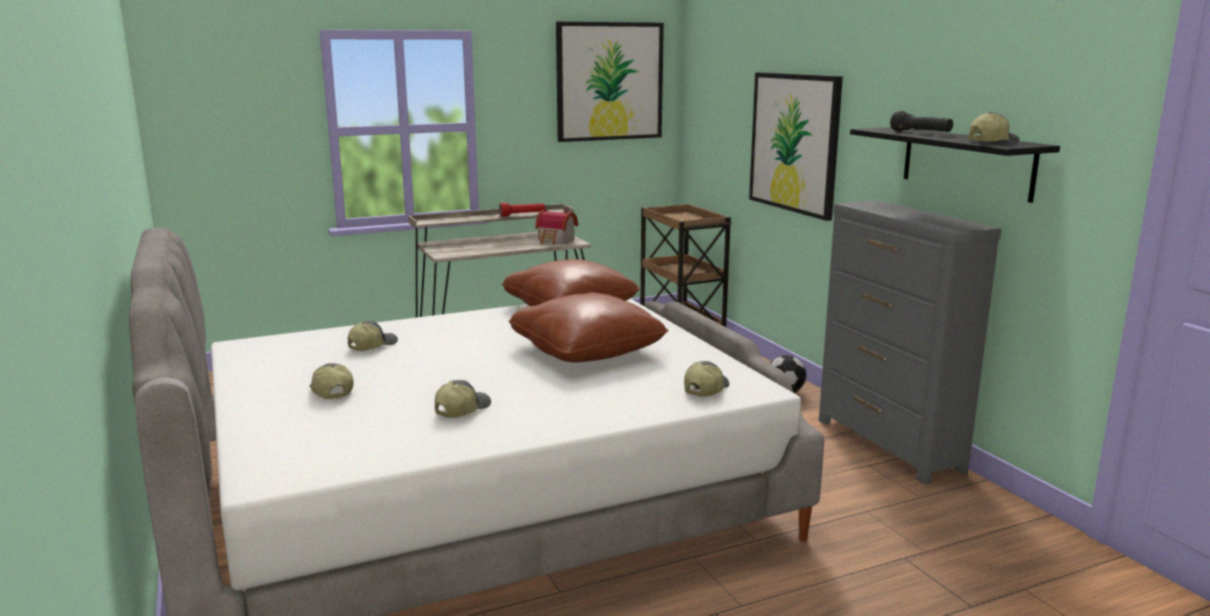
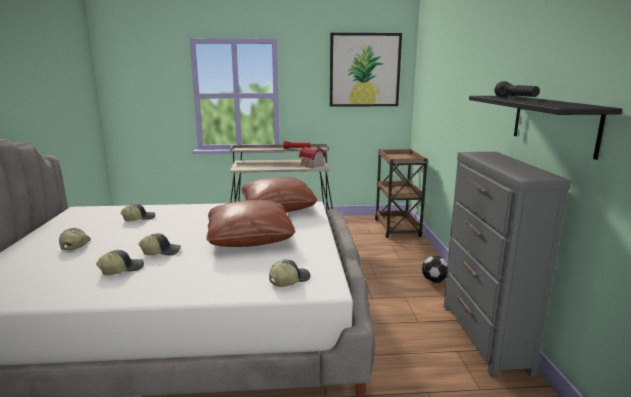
camera: 20 degrees right, 0 degrees up
(794, 143) = (459, 109): picture -> none
(991, 141) = (560, 104): cap -> cap (161, 252)

